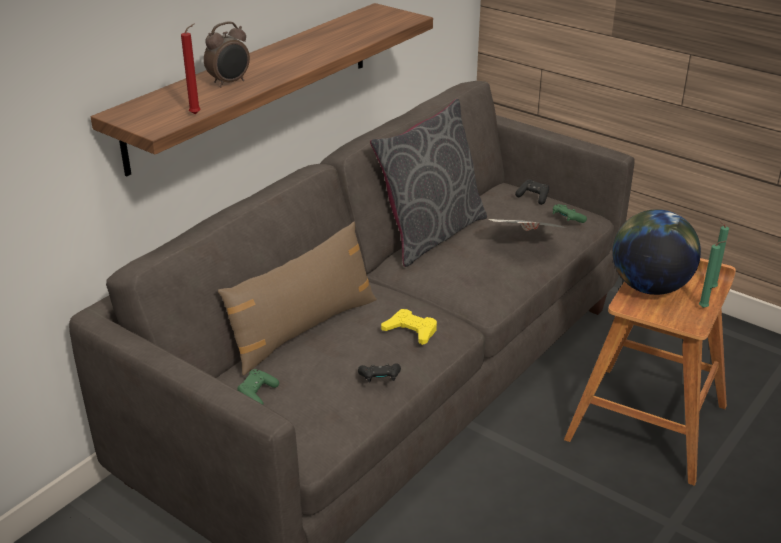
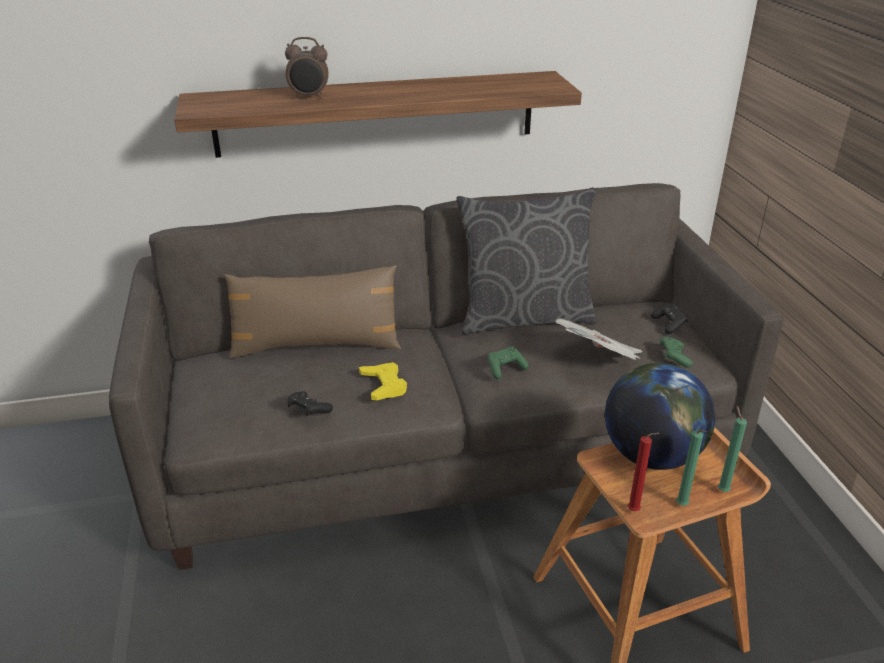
camera: 40 degrees right, 0 degrees up
(197, 114) = (239, 111): red candle -> red candle (635, 511)
(257, 394) = (218, 376): green game controller -> green game controller (505, 368)

